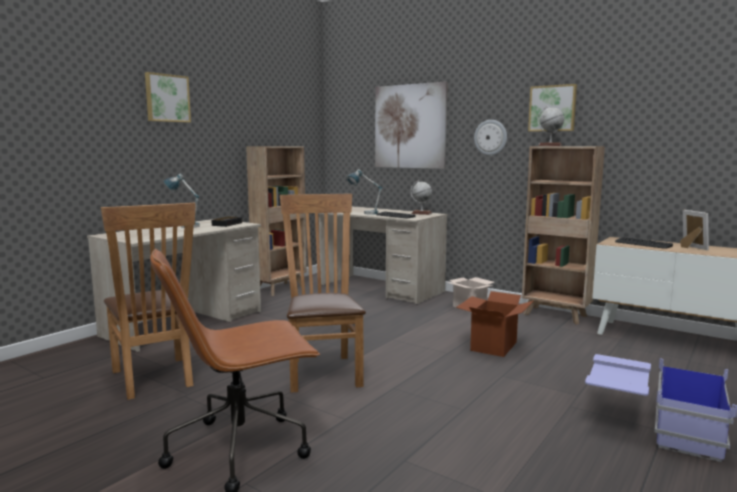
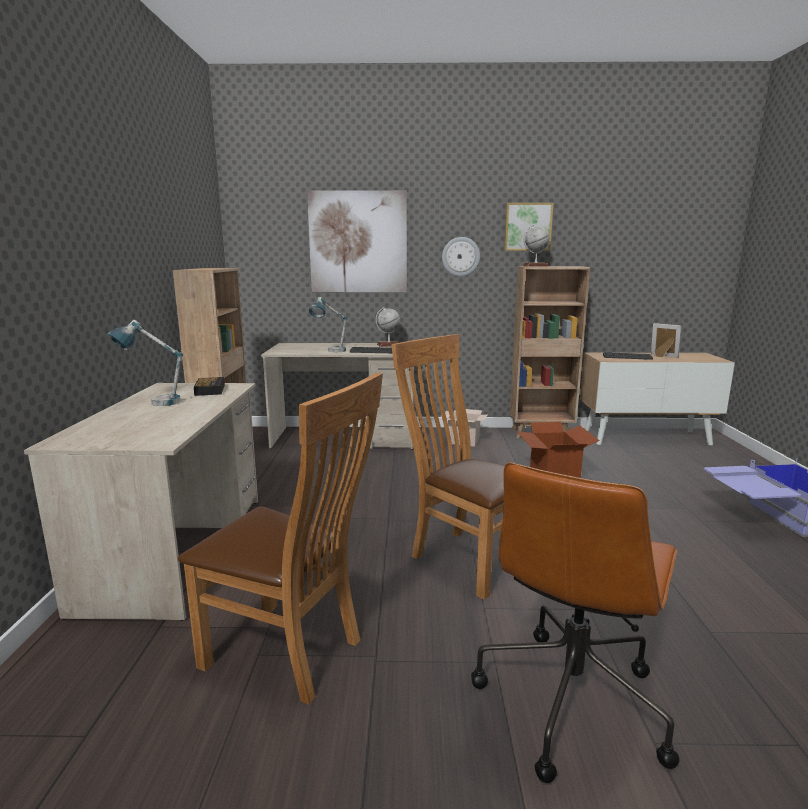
camera: 35 degrees left, 5 degrees up
(167, 98) = (85, 192): picture -> none

